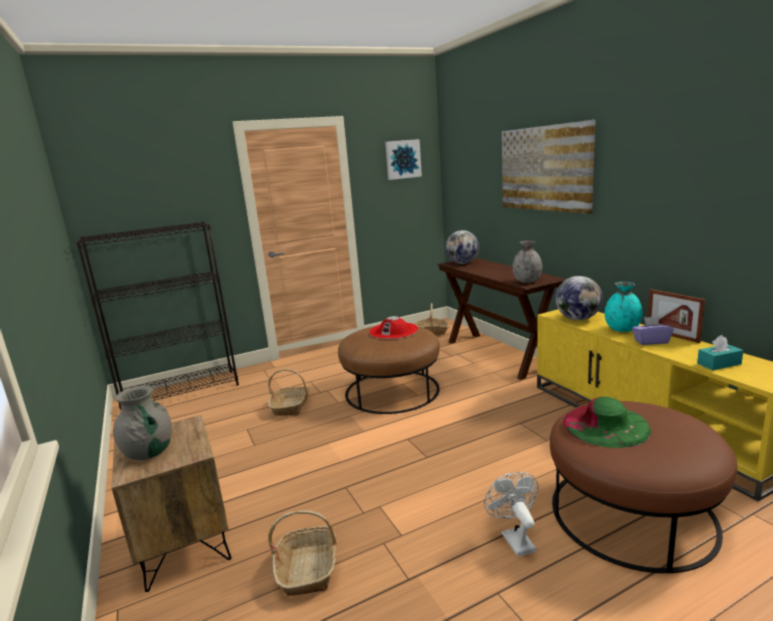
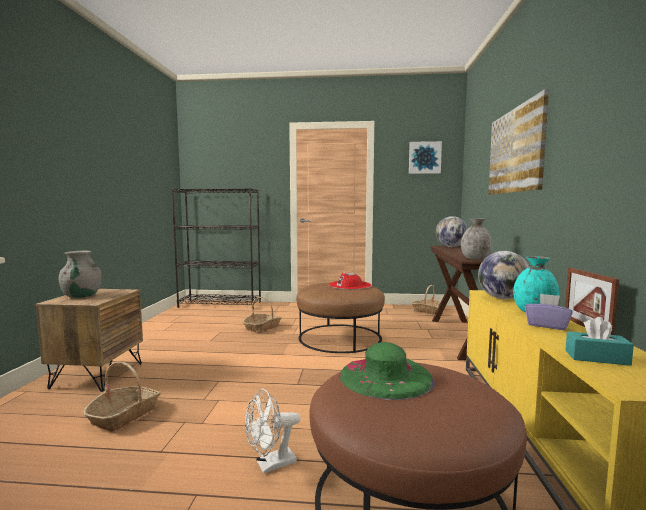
camera: 30 degrees right, 10 degrees down
(514, 538) = (270, 465): white fan -> white fan turned 135 degrees counterclockwise

